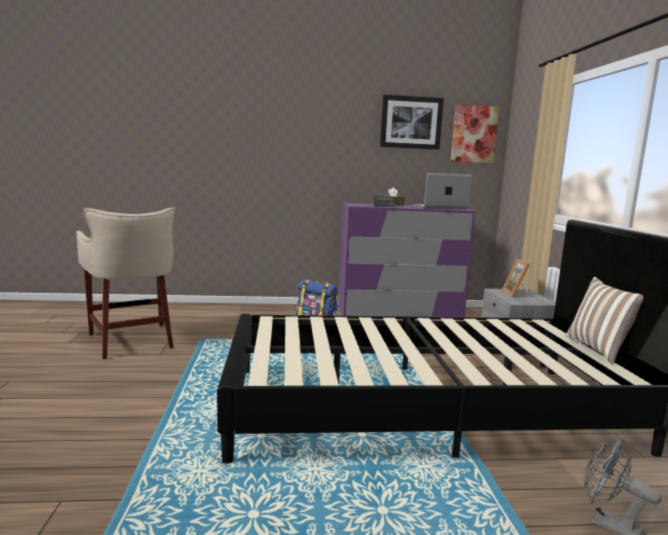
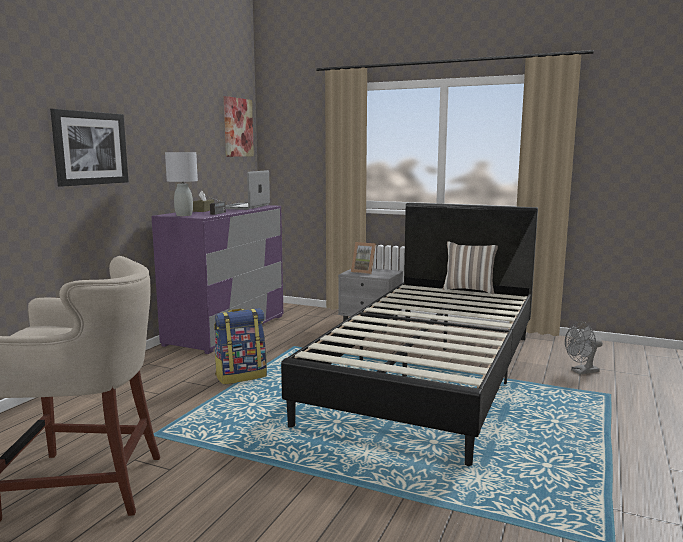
camera: 60 degrees left, 0 degrees up
(356, 204) = (183, 215): none -> grey table lamp
(411, 122) = (194, 115): picture -> picture (90, 148)

